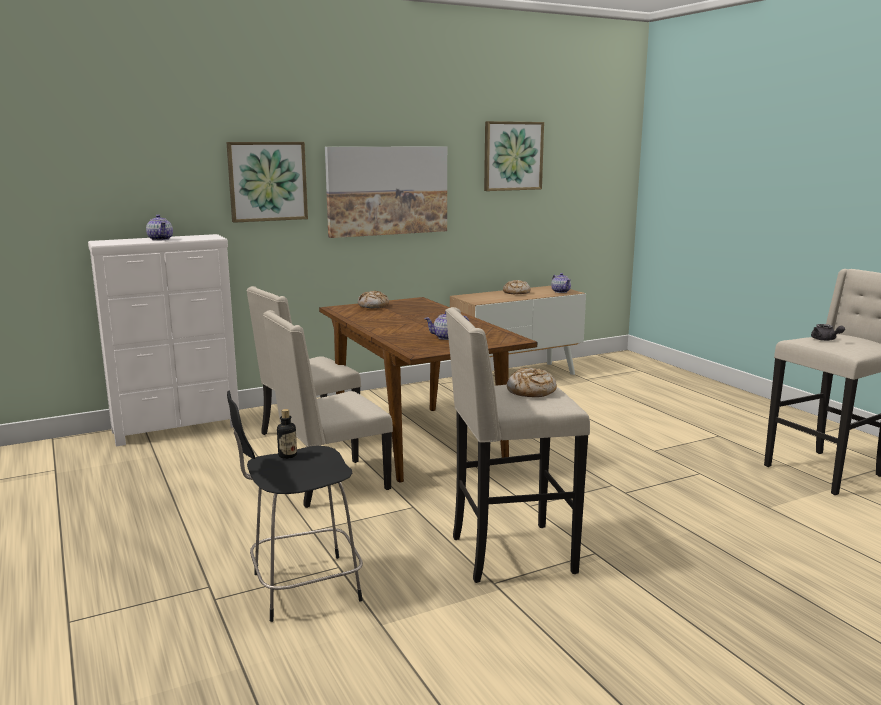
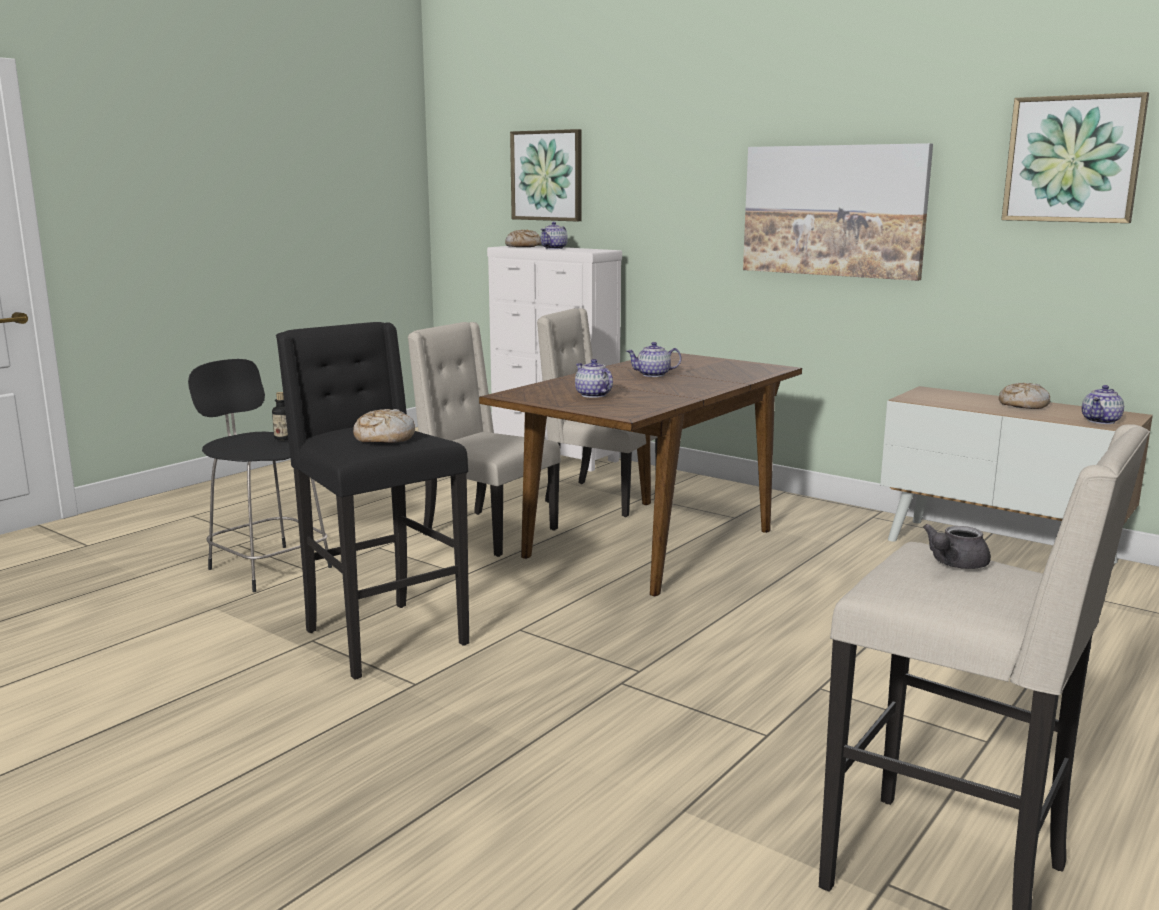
camera: 65 degrees right, 0 degrees up
(267, 181) = (683, 191): picture -> picture (547, 175)
(373, 306) = (706, 361): bread -> bread (523, 246)
(400, 319) = (653, 375): none -> teapot
(509, 554) = (381, 637): beige stool -> black stool

